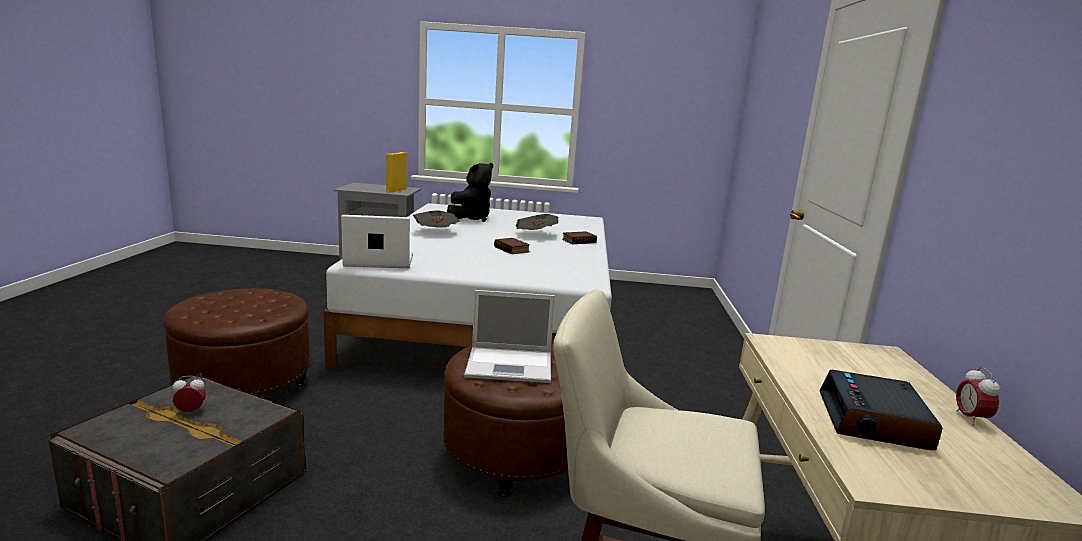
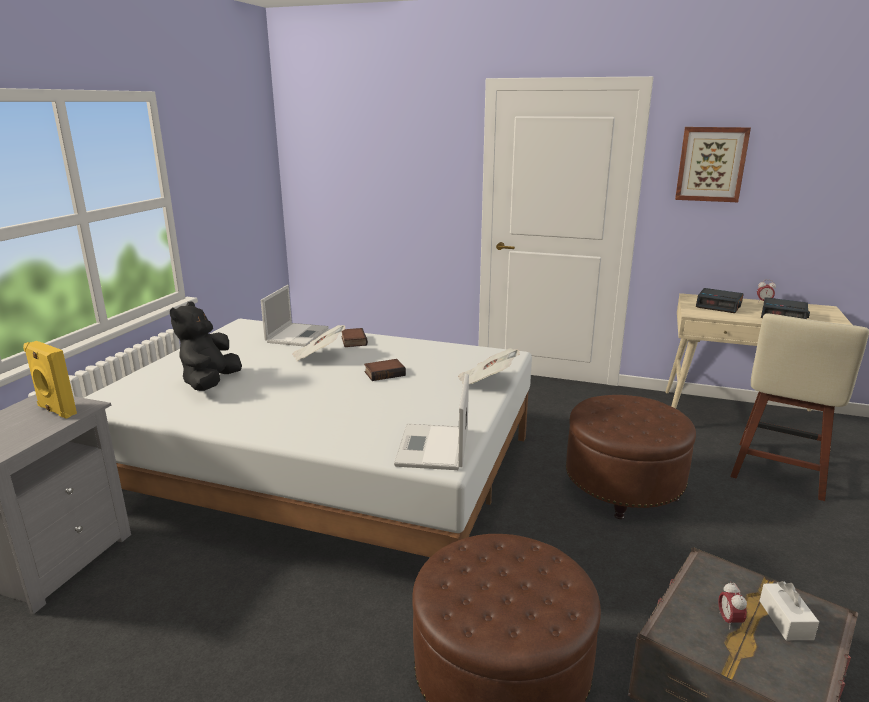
camera: 75 degrees left, 5 degrees up
(175, 440) = (785, 620): none -> white tissue box
(436, 232) = (285, 409): newspaper -> newspaper (486, 381)
(471, 218) = (210, 383): black plush toy -> black plush toy turned 135 degrees counterclockwise
(511, 365) = (637, 420): laptop -> laptop (297, 335)
(858, 368) = (719, 306): none -> alarm clock
(988, 101) = (711, 164): none -> picture

